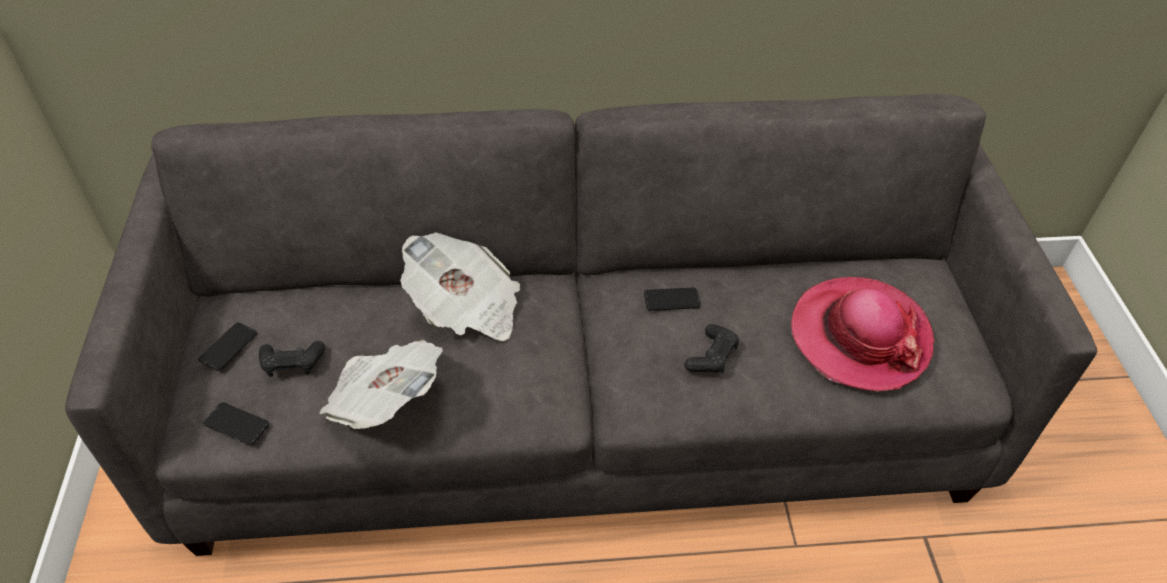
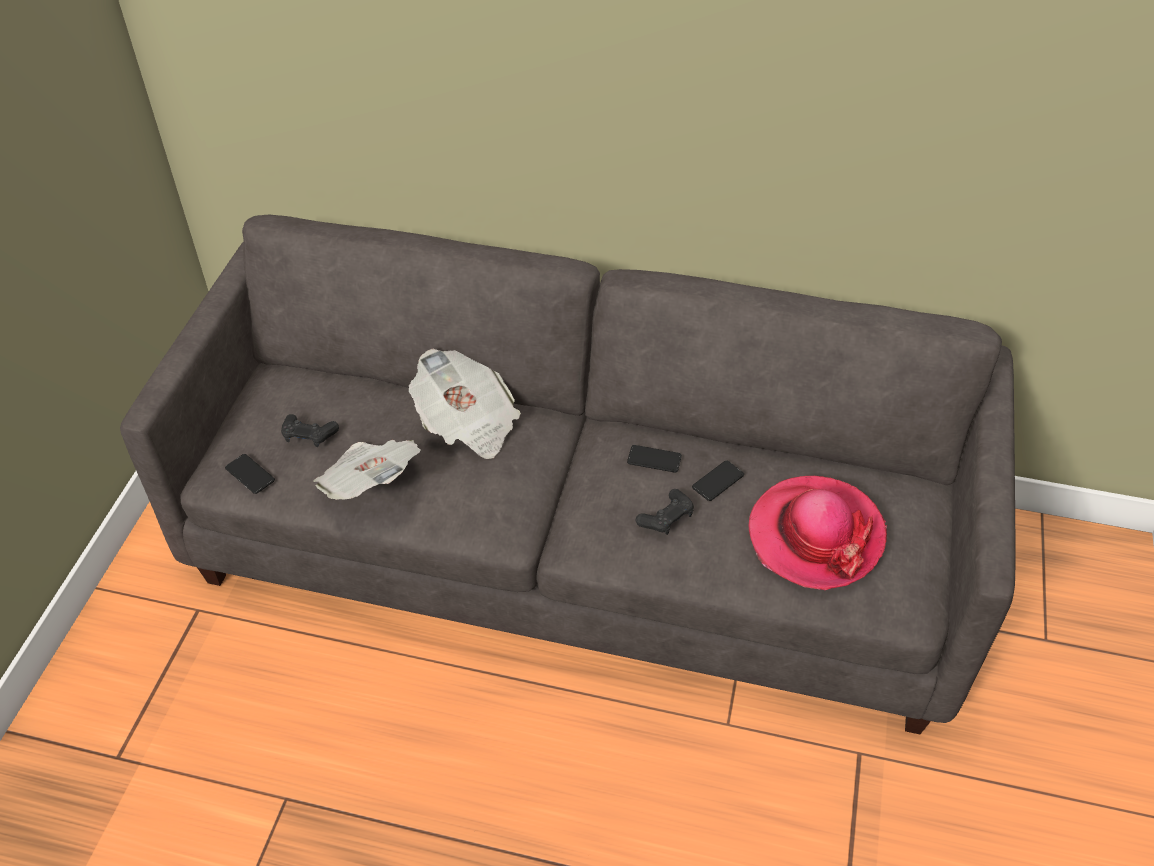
camera: 20 degrees right, 0 degrees up
(228, 347) = (265, 410): phone -> phone (718, 481)

